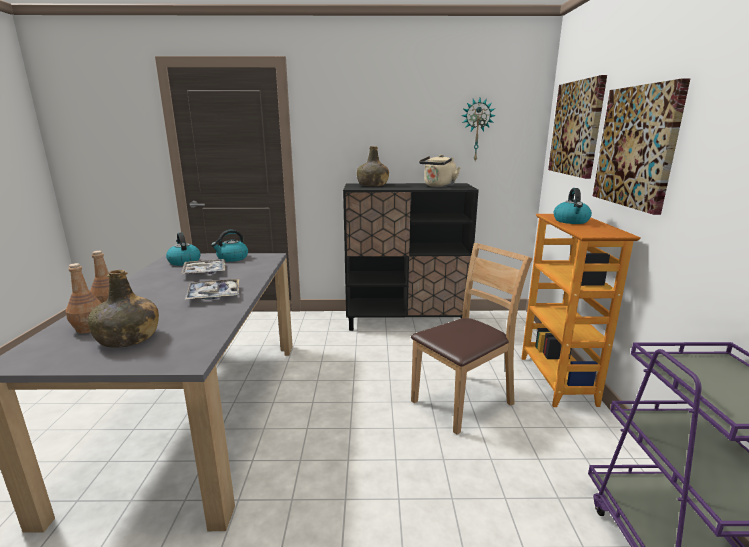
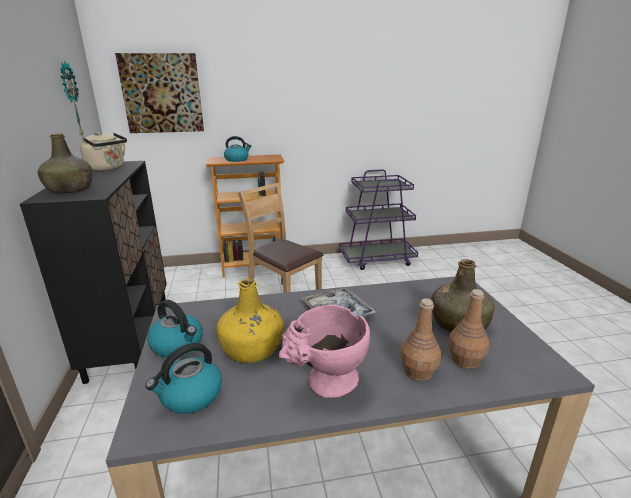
camera: 100 degrees left, 5 degrees up
(143, 285) = (326, 386): none -> pink vase
(205, 272) = (252, 348): tray -> yellow bottle
(637, 147) = (252, 104): picture -> none

